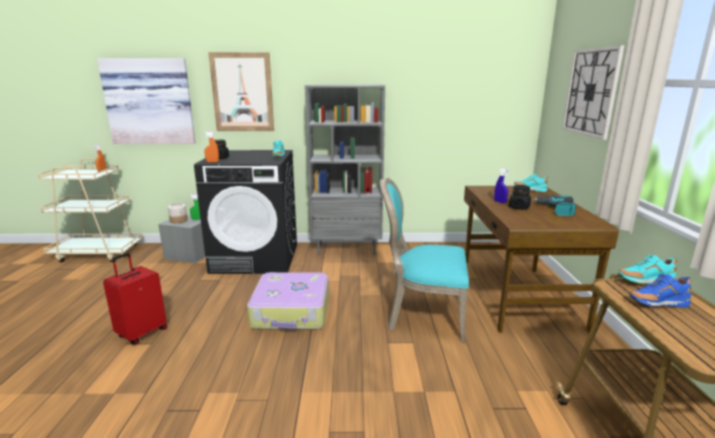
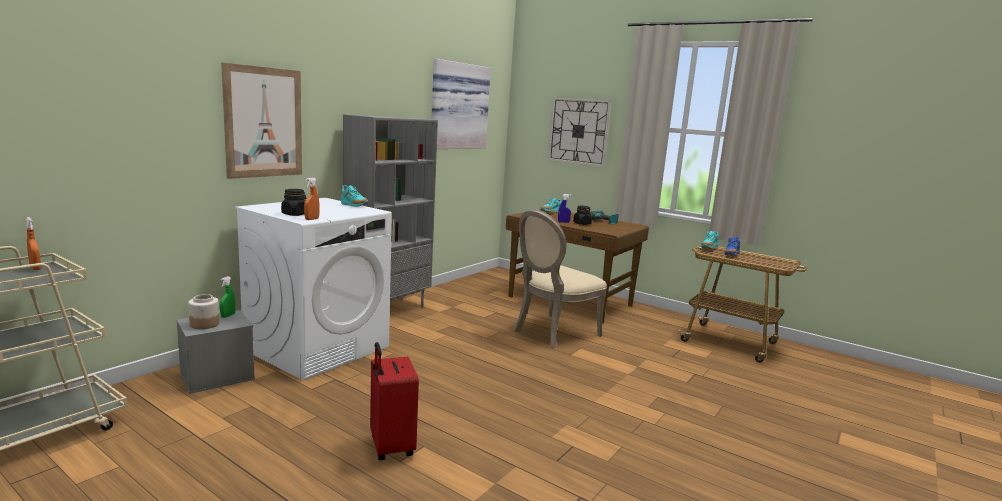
camera: 55 degrees left, 5 degrees down
(150, 102) = (117, 134): picture -> picture (457, 106)
(256, 258) = (318, 348): black washing machine -> white washing machine
(292, 312) = (470, 368): suitcase -> none
(423, 316) = (552, 332): turquoise chair -> beige chair

